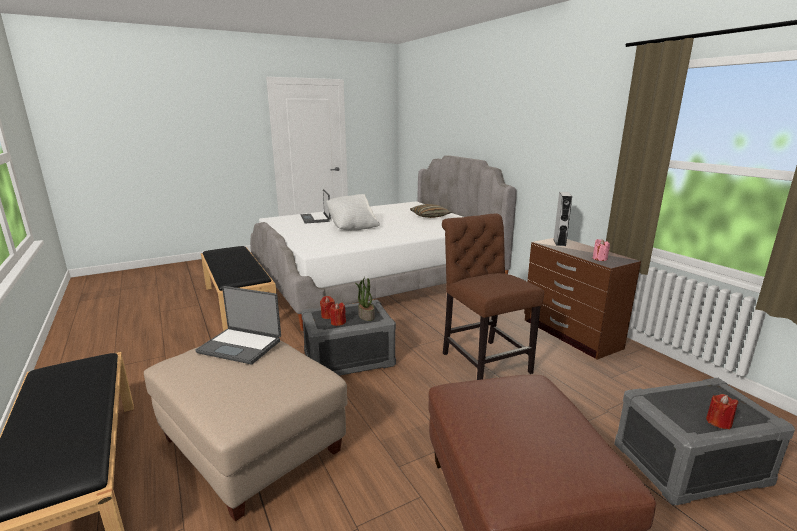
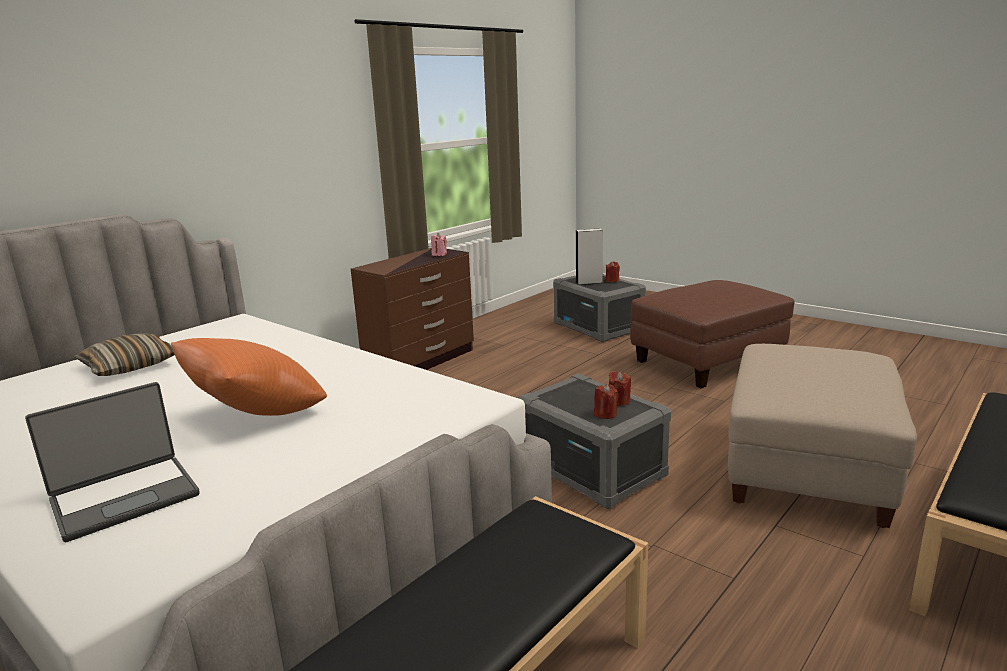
camera: 110 degrees left, 0 degrees up
(241, 346) = (795, 383): laptop -> none
(352, 228) = (256, 415): white pillow -> orange pillow
(366, 316) = (581, 390): potted plant -> none
(483, 361) = (519, 393): brown chair -> none
(559, 242) = (381, 266): grey speaker -> grey speaker (589, 282)

